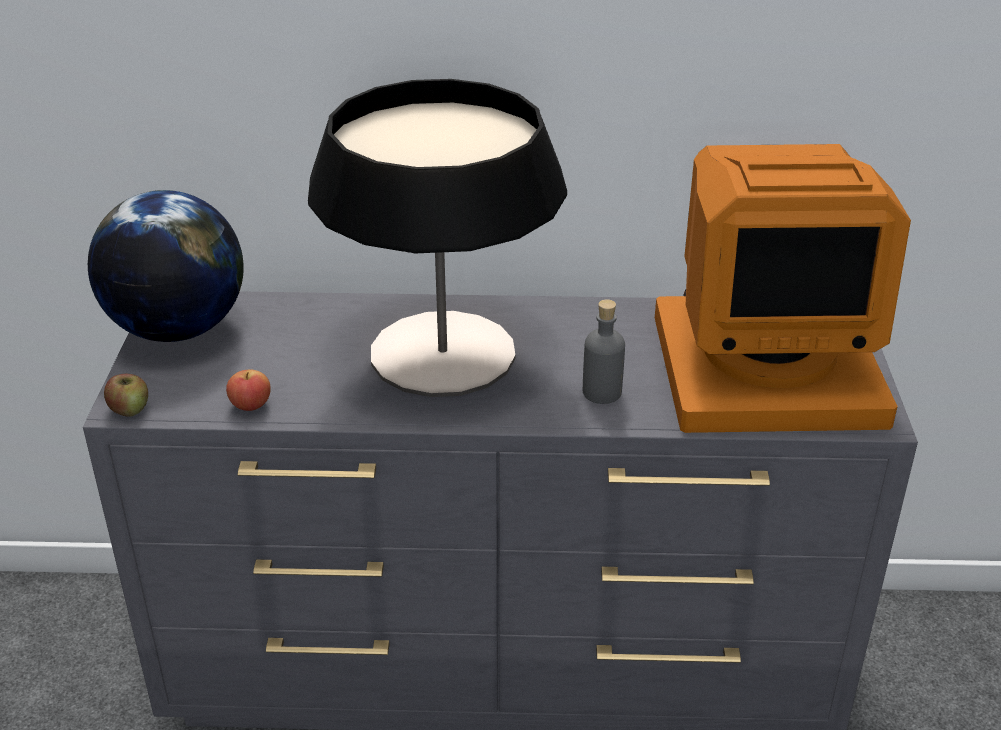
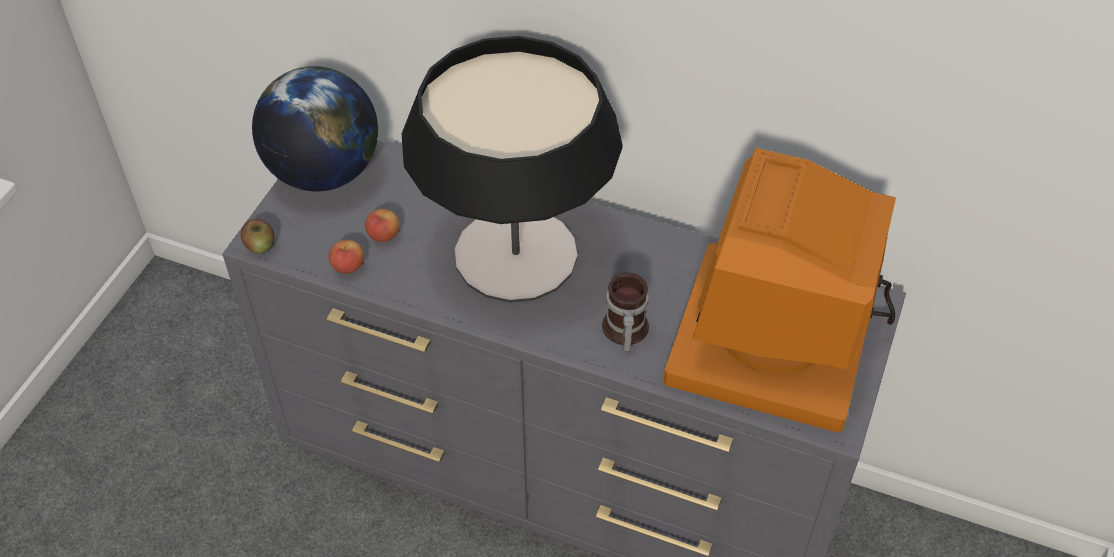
camera: 20 degrees right, 15 degrees up
(279, 368) = (384, 235): none -> apple
(602, 392) = (623, 331): grey bottle -> mug
(766, 365) = (775, 341): monitor -> monitor turned 90 degrees clockwise

